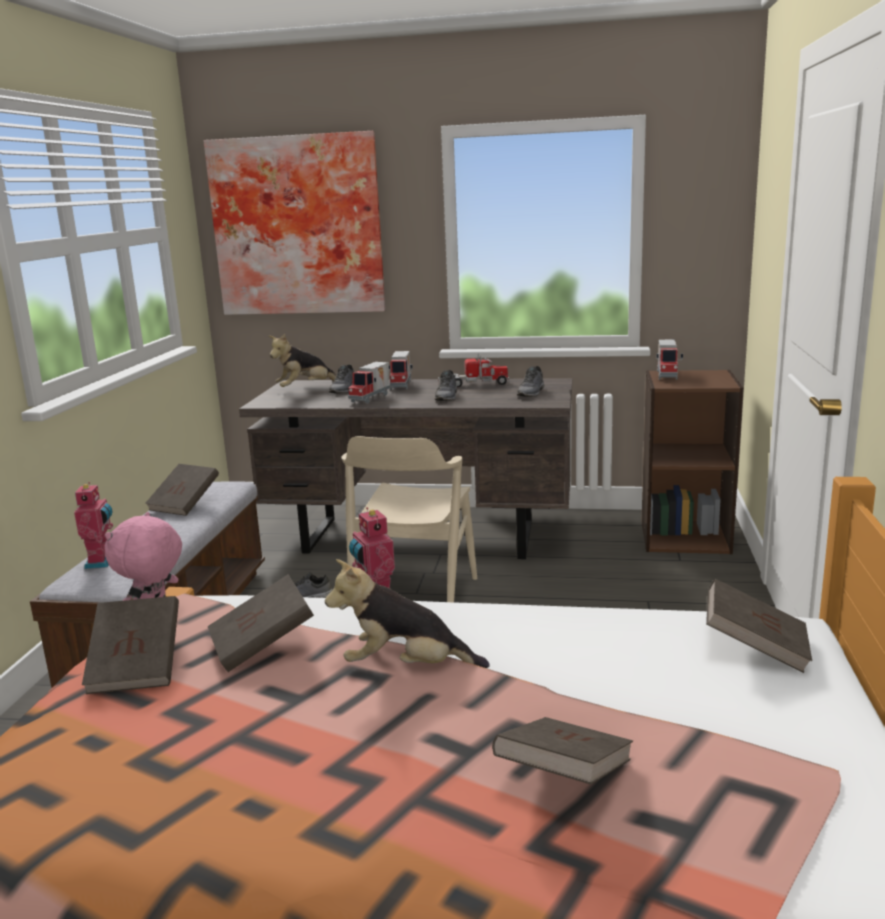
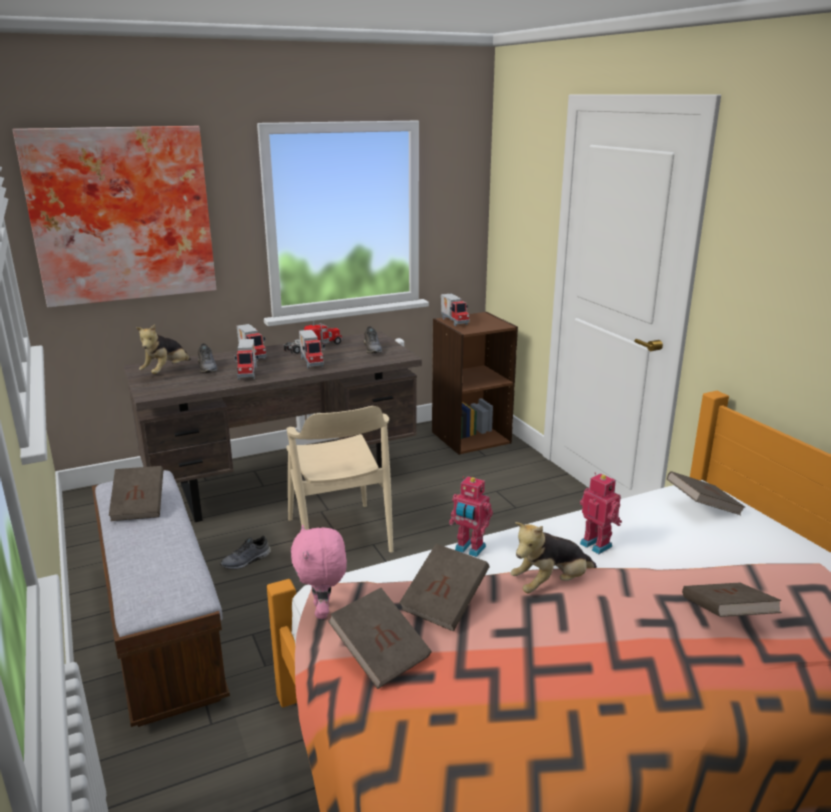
camera: 35 degrees left, 5 degrees up
(102, 562) = (146, 583): toy robot -> toy robot (597, 544)
(447, 397) = (312, 362): grey shoe -> toy truck

